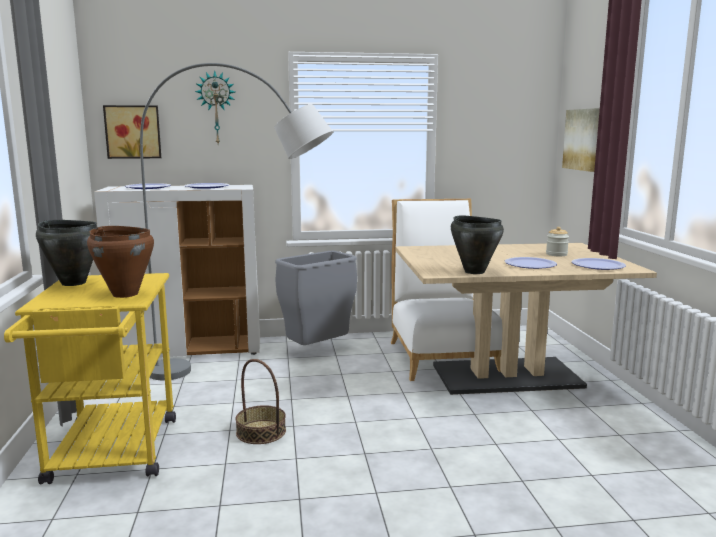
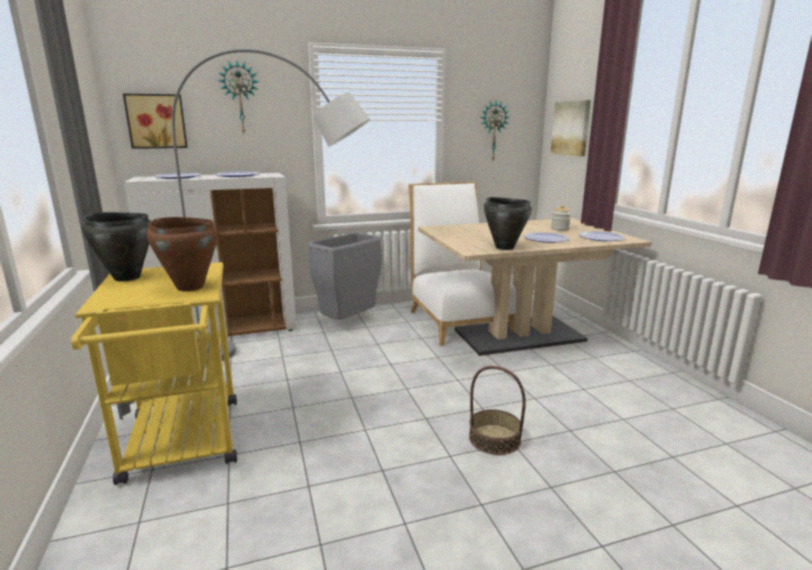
camera: 10 degrees left, 5 degrees up
(261, 432) = (323, 406): basket -> basket (494, 439)
(495, 142) = (493, 131): none -> wall clock

